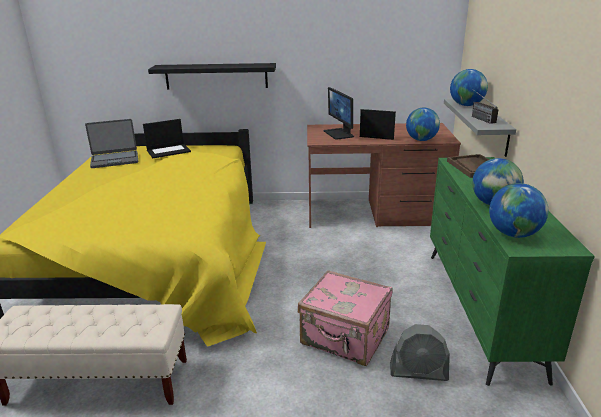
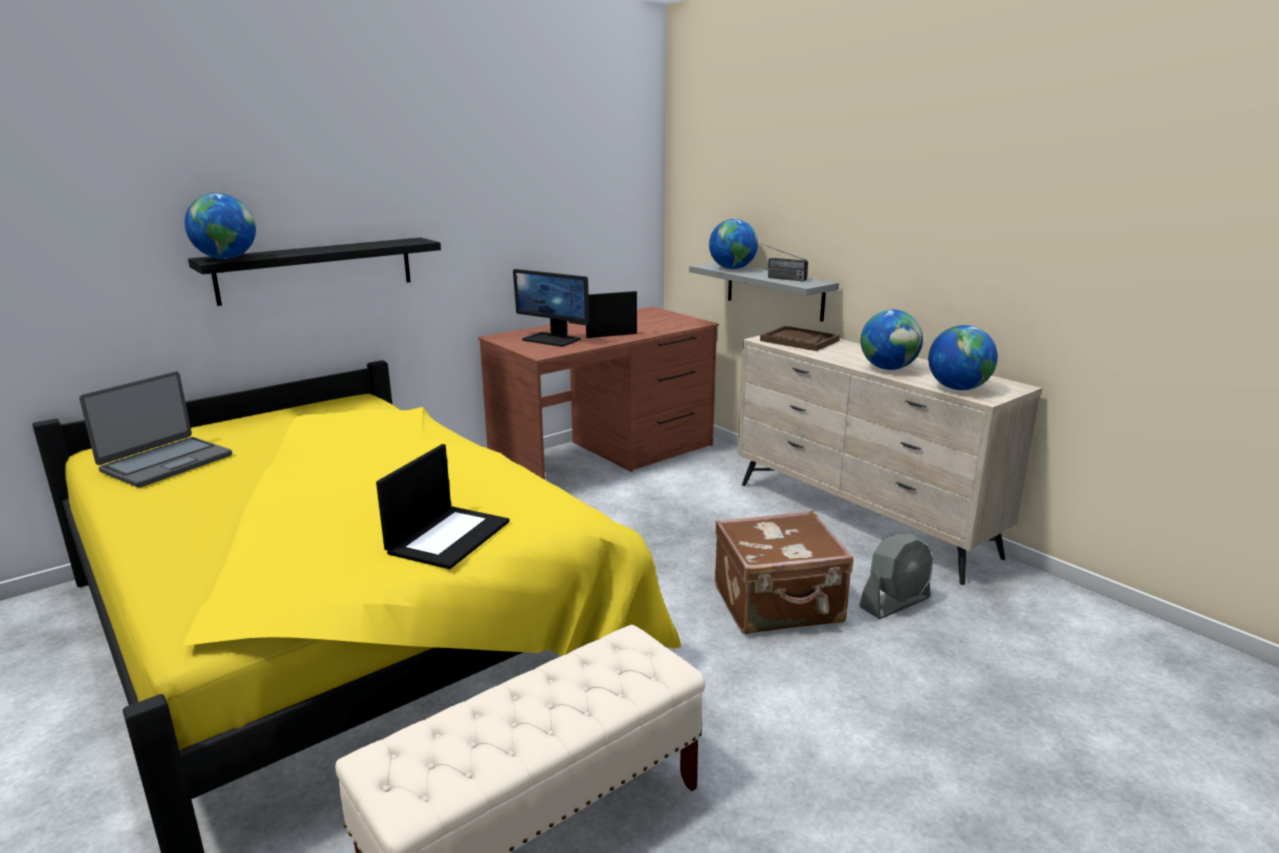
camera: 40 degrees left, 5 degrees down
(169, 151) = (268, 423): laptop -> laptop (448, 536)
(345, 338) = (778, 605): pink suitcase -> brown suitcase
(421, 140) = (670, 328): globe -> globe (226, 258)
(479, 310) = (861, 519): green dresser -> beige dresser

